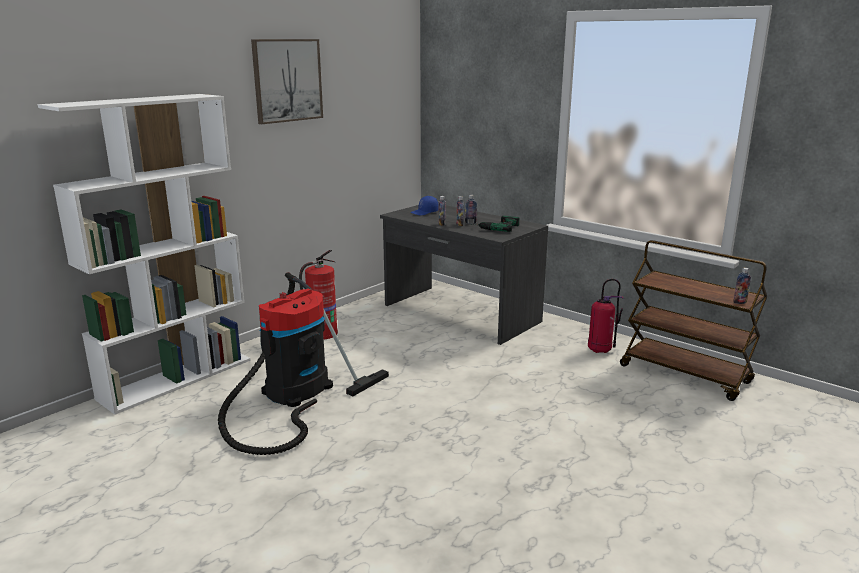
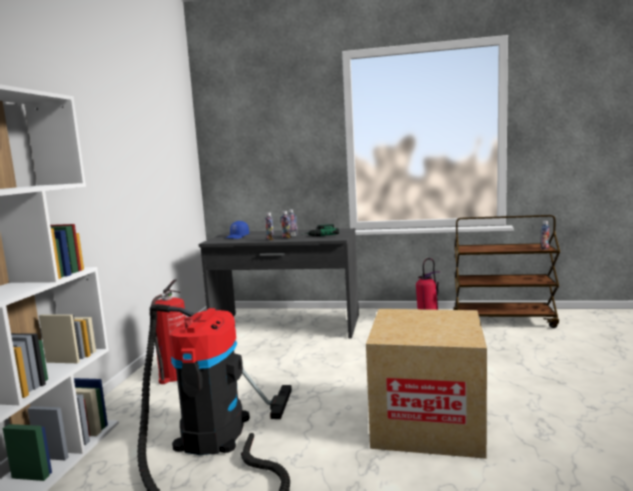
camera: 30 degrees left, 10 degrees down
(287, 80) = (104, 104): picture -> none
(453, 441) = (427, 423): none -> cardboard box

